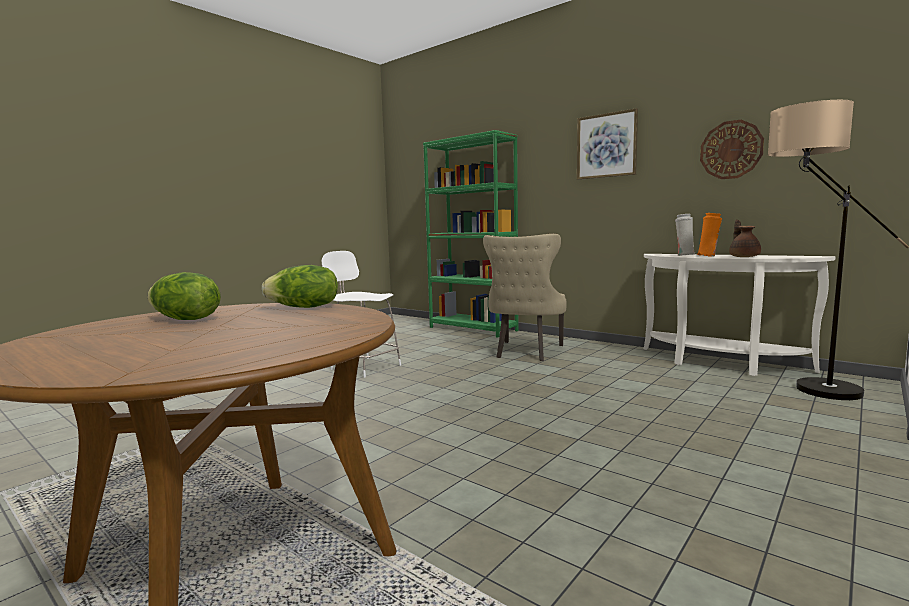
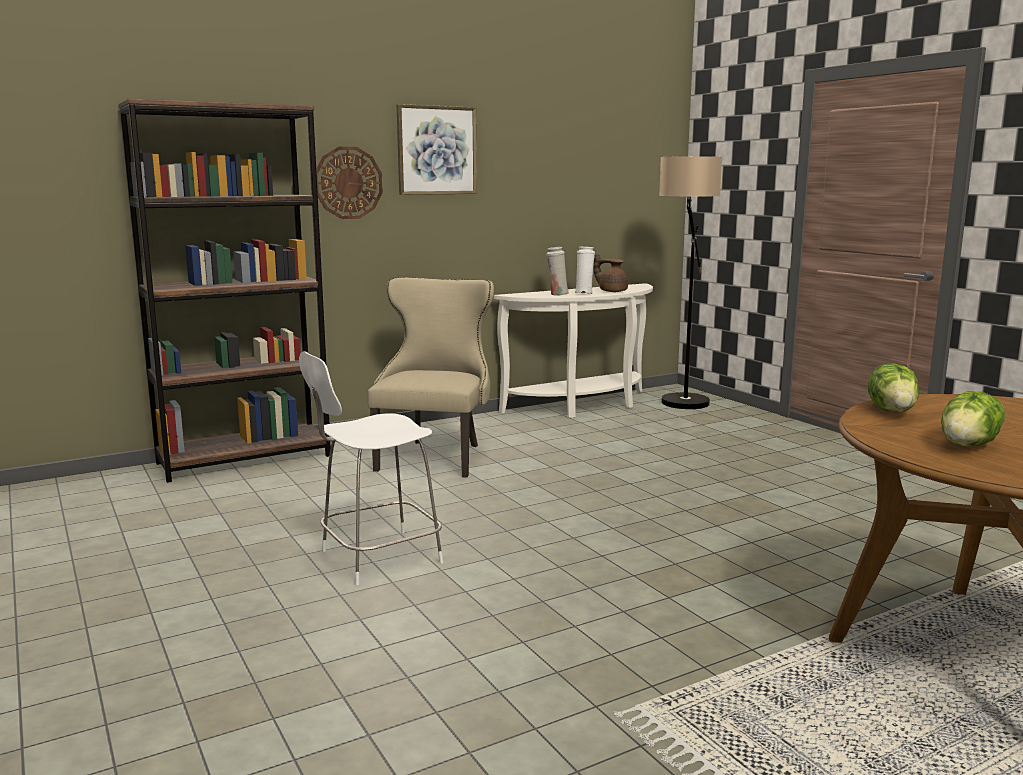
camera: 70 degrees left, 5 degrees up
(473, 329) = (245, 459): green bookcase -> brown bookcase
(526, 351) = (435, 456): beige chair -> beige chair turned 120 degrees counterclockwise
(708, 256) = (584, 293): orange vase -> white vase
(731, 150) = (566, 174): wall clock -> wall clock (348, 183)

